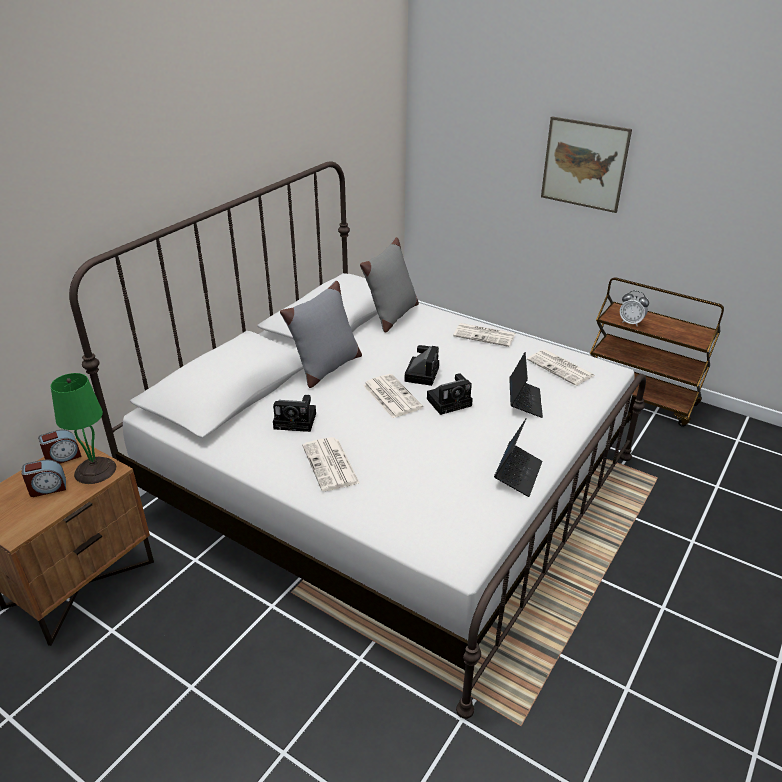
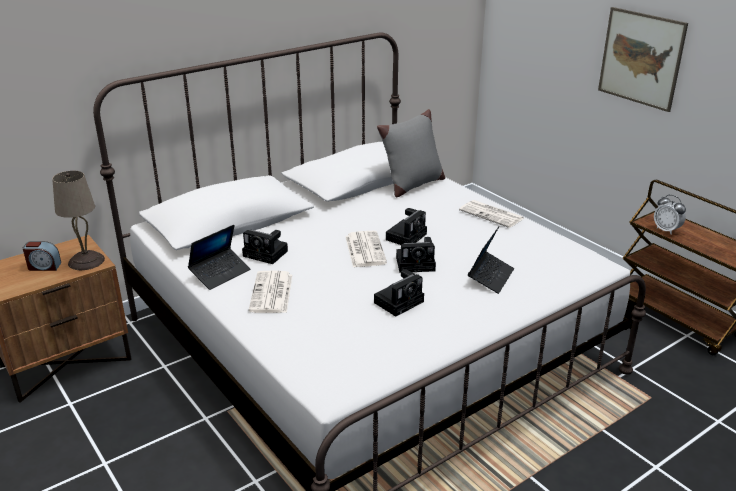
camera: 20 degrees right, 5 degrees down
(63, 457) = (69, 247): alarm clock -> none
(94, 470) = (85, 261): green table lamp -> beige table lamp
(326, 368) = (321, 217): grey pillow -> none
(460, 445) = (400, 301): none -> camera
(517, 474) = (438, 335): laptop -> laptop (220, 273)
(561, 368) = (550, 255): newspaper -> none

